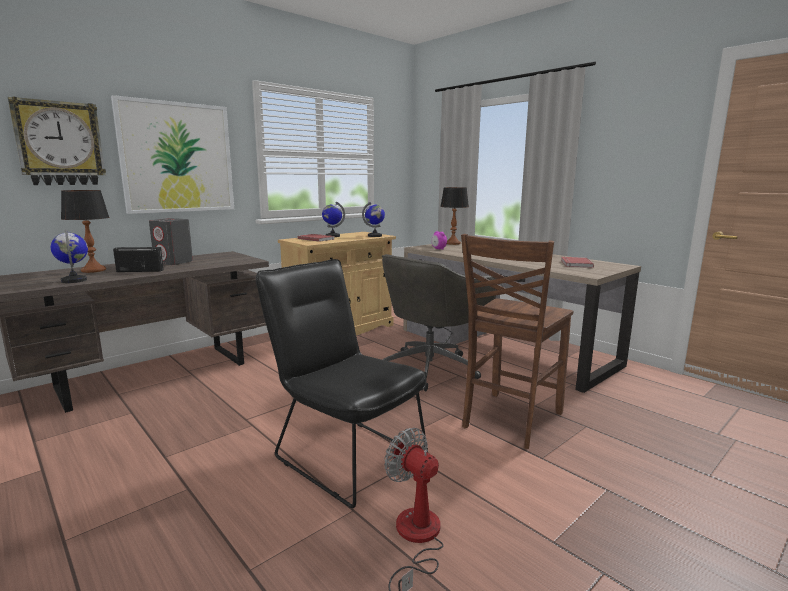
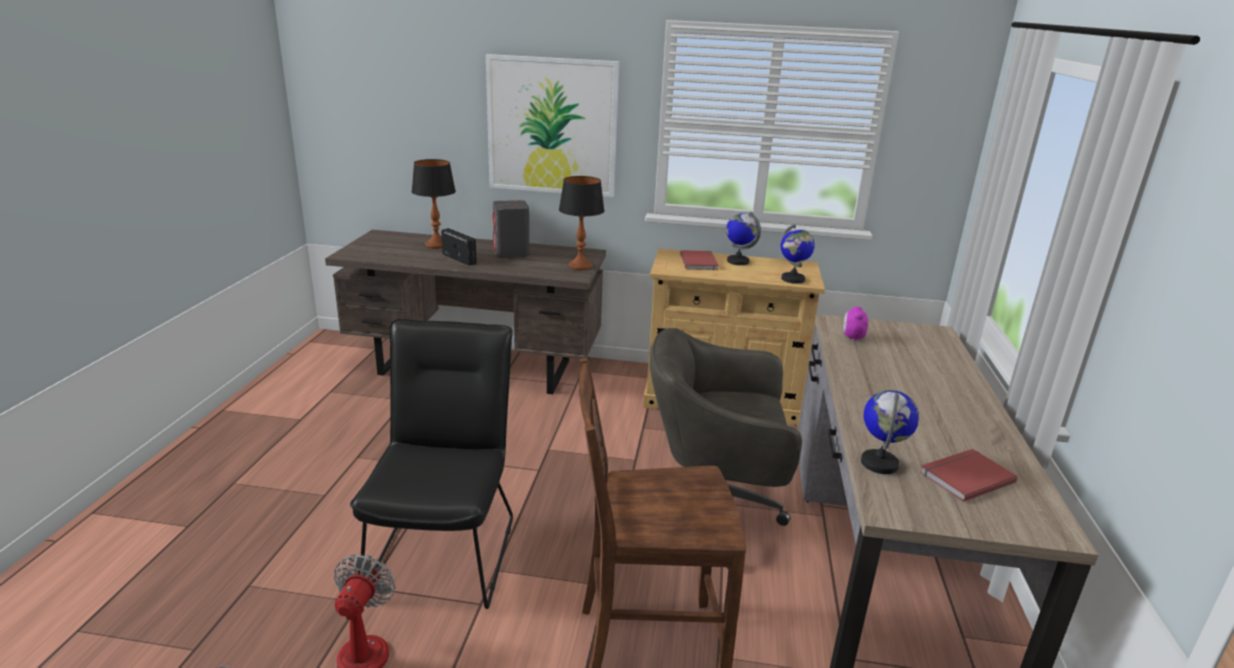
camera: 50 degrees right, 10 degrees up
(59, 144) = (437, 107): wall clock -> none
(74, 280) = (395, 256): globe -> globe (880, 463)
(452, 243) = (923, 332): table lamp -> table lamp (580, 266)

